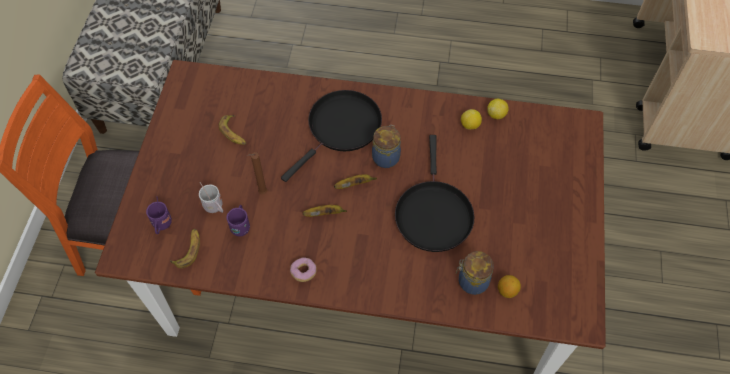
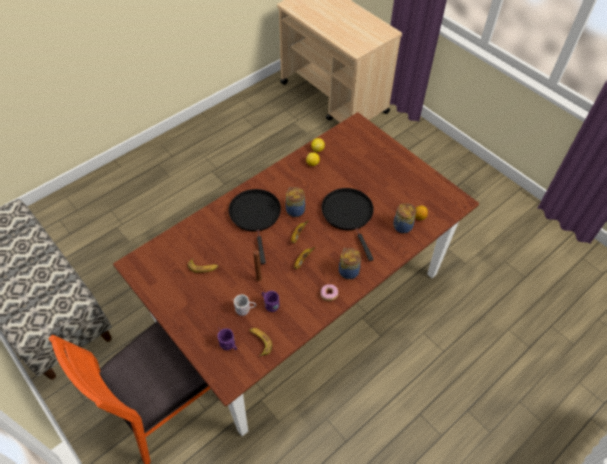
camera: 50 degrees left, 5 degrees down
(353, 268) = (348, 270): none -> jar
(433, 213) = (348, 215): black frying pan -> black frying pan turned 150 degrees counterclockwise

